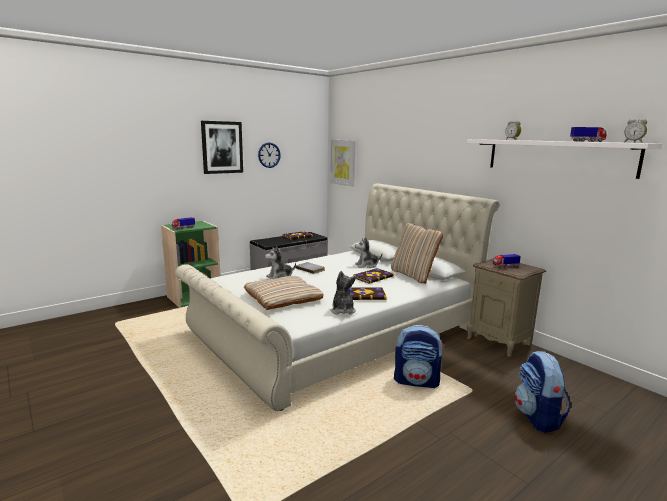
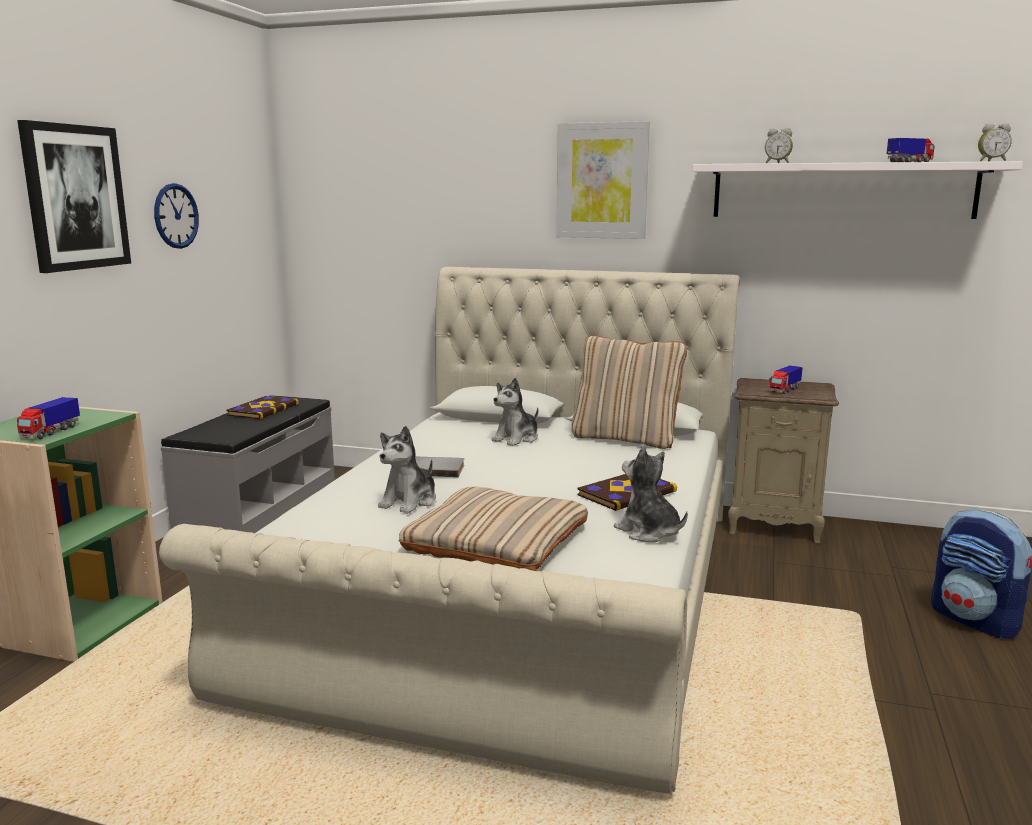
camera: 35 degrees left, 0 degrees up
(343, 162) = (331, 228): picture -> picture (602, 181)
(373, 277) = (571, 457): book -> none
(416, 381) = (773, 631): backpack -> none

